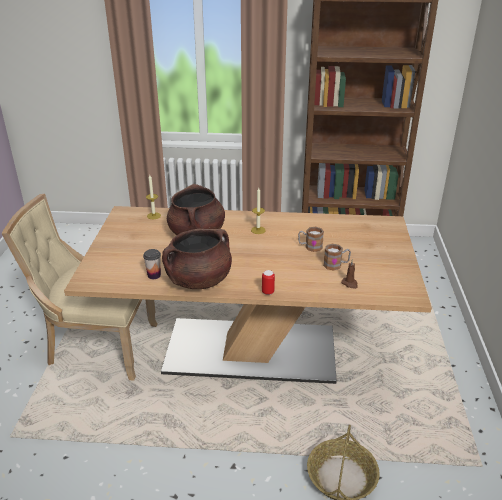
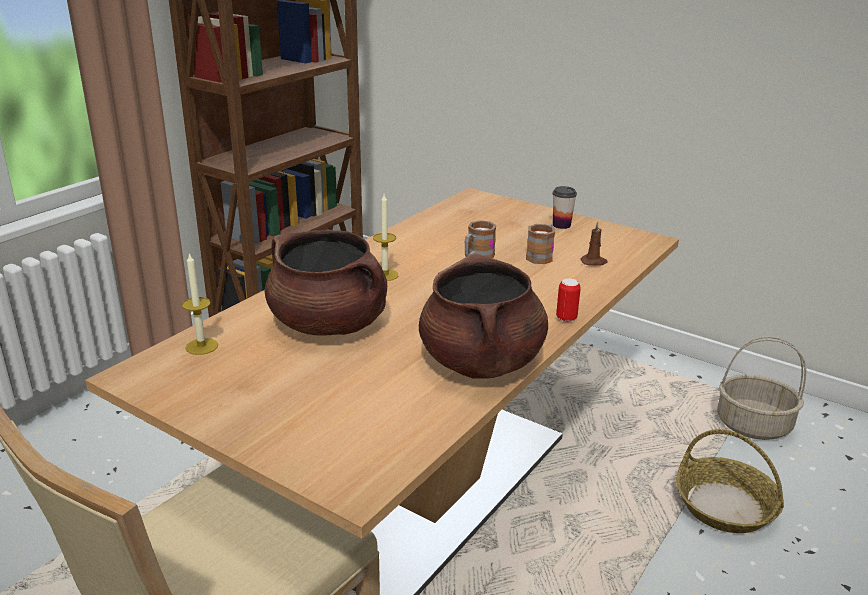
camera: 60 degrees left, 5 degrees down
(154, 275) = (420, 400): cup -> cup (561, 225)
(450, 475) = (754, 425): none -> basket

